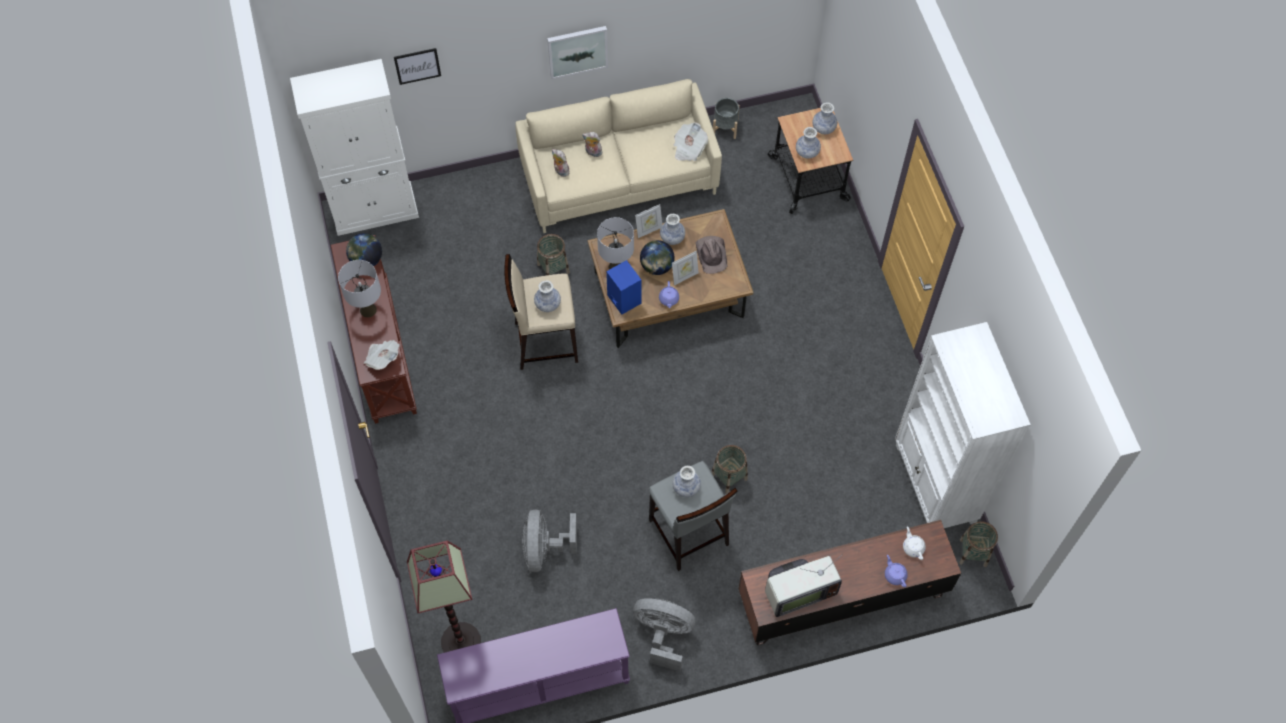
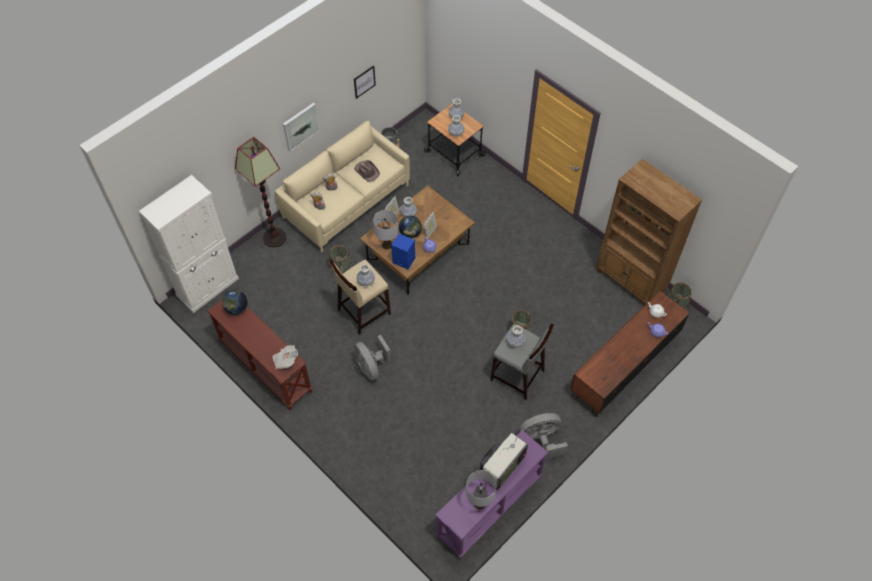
camera: 30 degrees left, 5 degrees down
(368, 310) = (257, 337): grey table lamp -> grey table lamp (479, 503)
(417, 66) = (212, 172): picture -> picture (364, 81)
(461, 641) = (427, 508): floor lamp -> floor lamp (274, 237)
(545, 549) = (441, 428): grey fan -> grey fan (371, 367)
(688, 148) = (386, 161): newspaper -> none
(712, 254) = (437, 213): brown hat -> brown hat (367, 171)
(798, 591) = (612, 368): television -> television (501, 466)
(934, 484) = (631, 281): white bookcase -> brown bookcase

